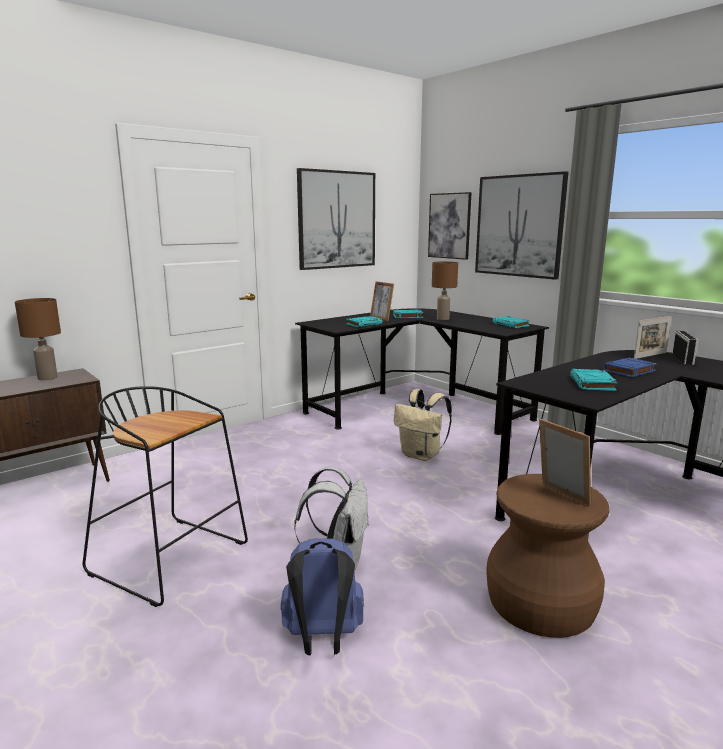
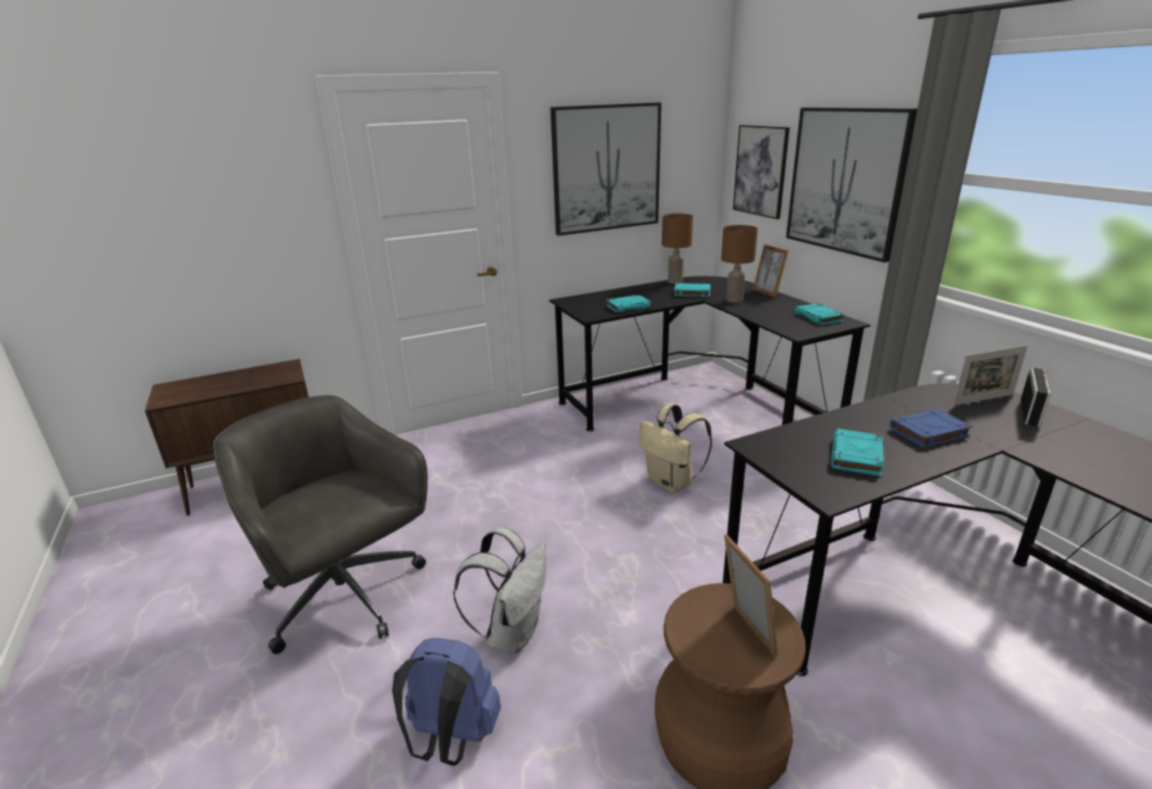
camera: 15 degrees right, 10 degrees up
(48, 378) = (258, 373): brown table lamp -> brown table lamp (675, 282)
(172, 559) = (346, 597): black stool -> grey office chair
(381, 319) = (655, 297): picture frame -> picture frame (767, 292)

